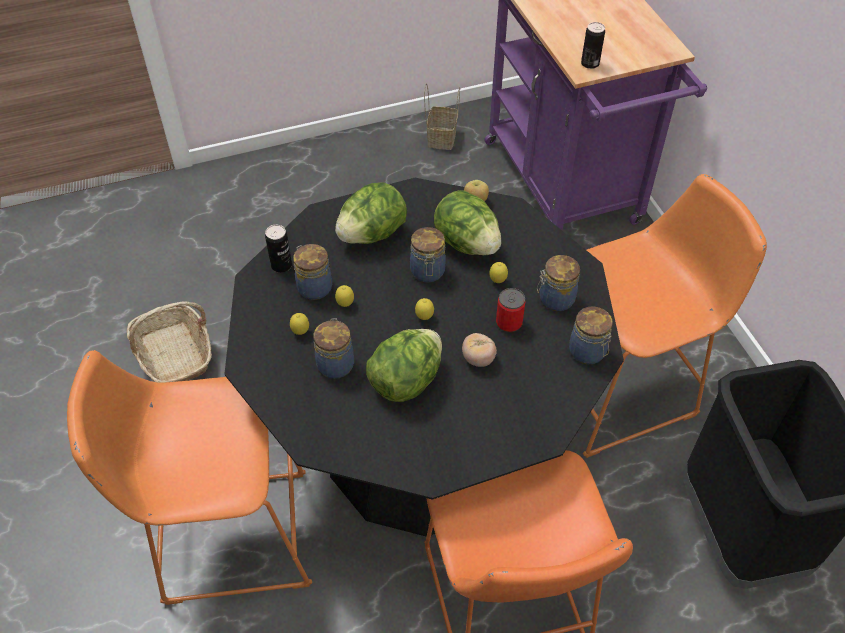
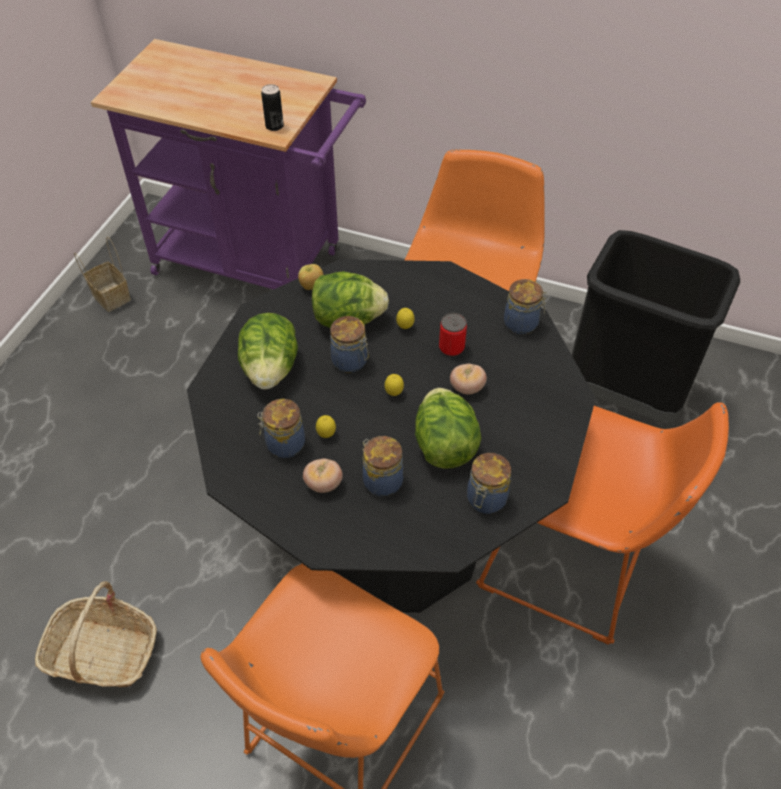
camera: 50 degrees left, 0 degrees up
(281, 265) = (234, 452): can -> none
(300, 332) = (323, 484): lemon -> tomato
(555, 299) = (456, 308): jar -> jar (485, 500)

